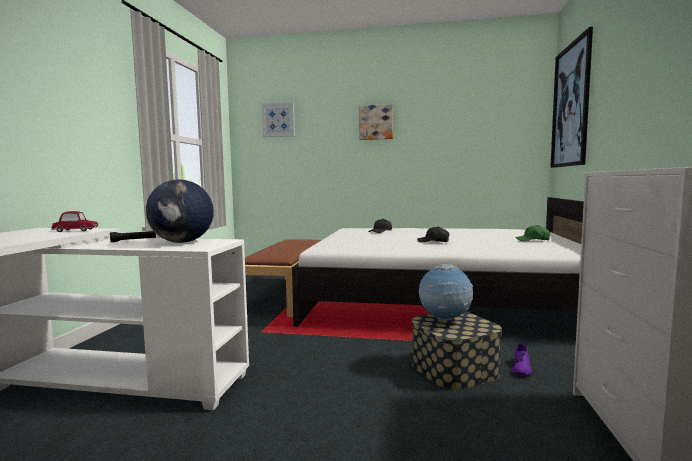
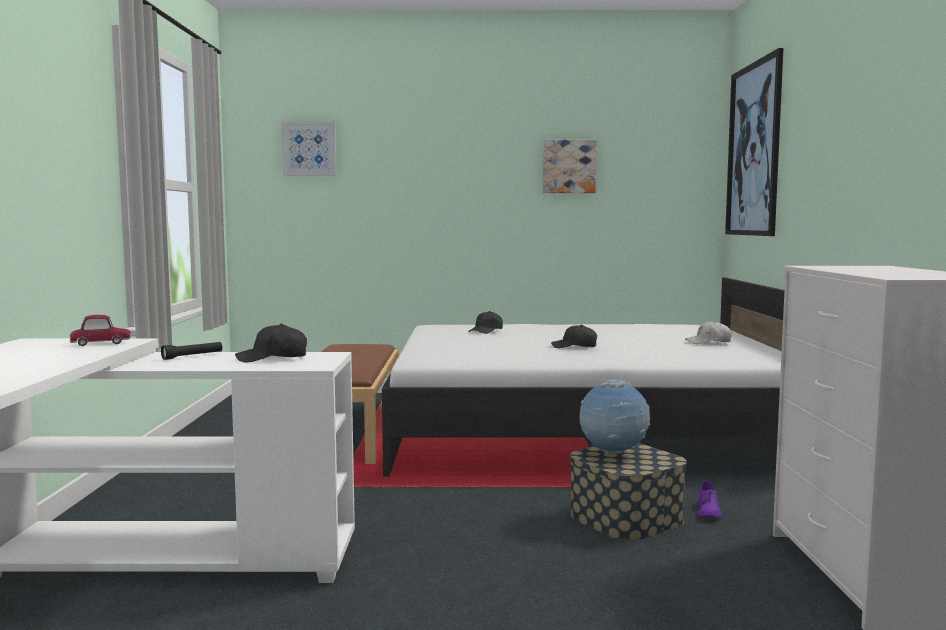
camera: 10 degrees left, 0 degrees up
(182, 242) = (273, 358): globe -> black cap
(376, 122) = (469, 158): picture -> picture (569, 167)
(532, 240) = (708, 342): green cap -> white cap

